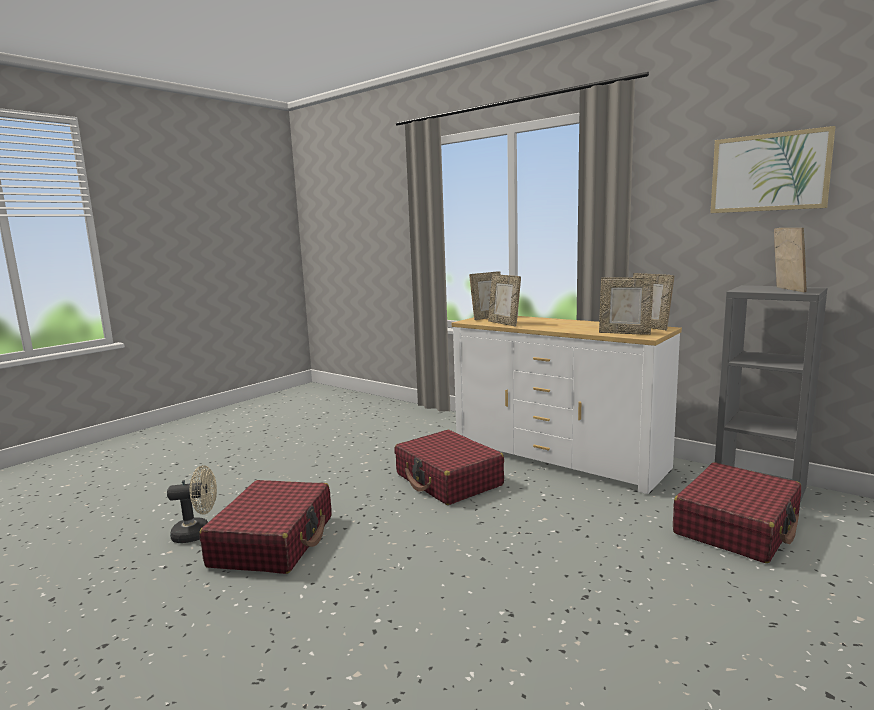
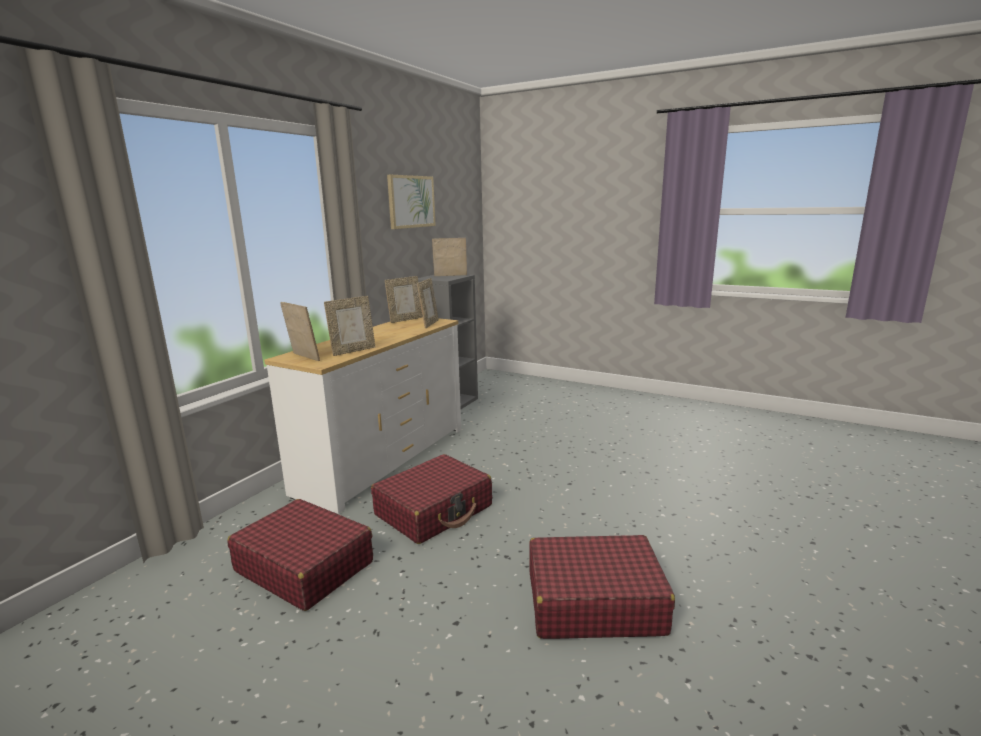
camera: 100 degrees left, 5 degrees up
(198, 533) = (608, 686): beige fan -> none
(737, 526) = (499, 412): red suitcase -> red suitcase (304, 566)

